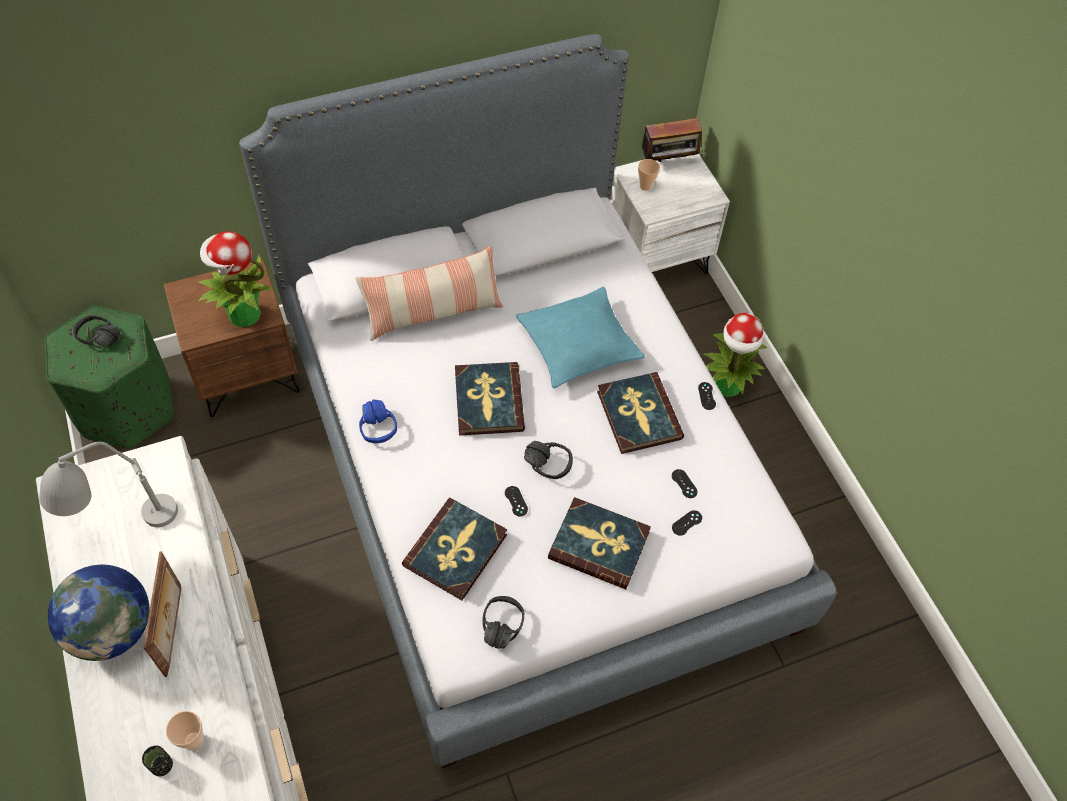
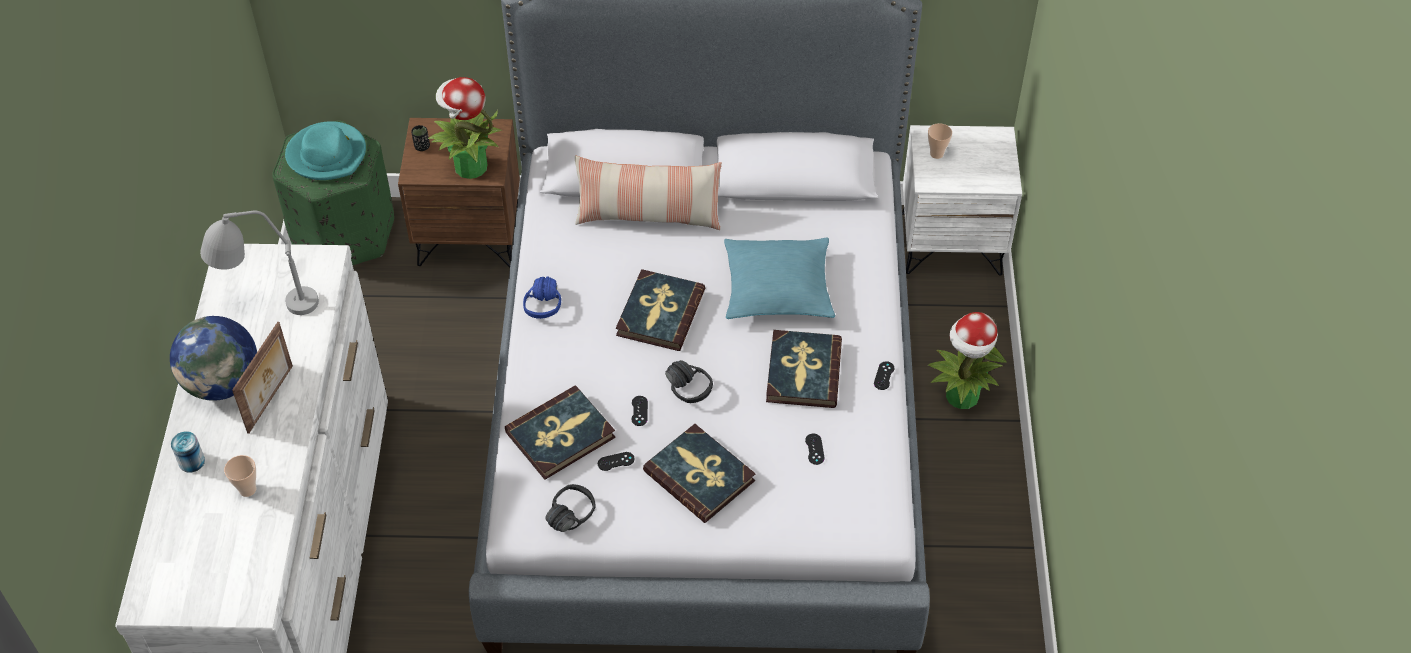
camera: 25 degrees right, 5 degrees down
(95, 342) = (327, 154): black headphones -> turquoise hat
(117, 732) = (191, 461): none -> can
(162, 765) = (214, 499): black cup -> black cup (422, 146)
(669, 163) = (976, 136): radio -> none
(687, 523) = (797, 485): black game controller -> black game controller (616, 461)

